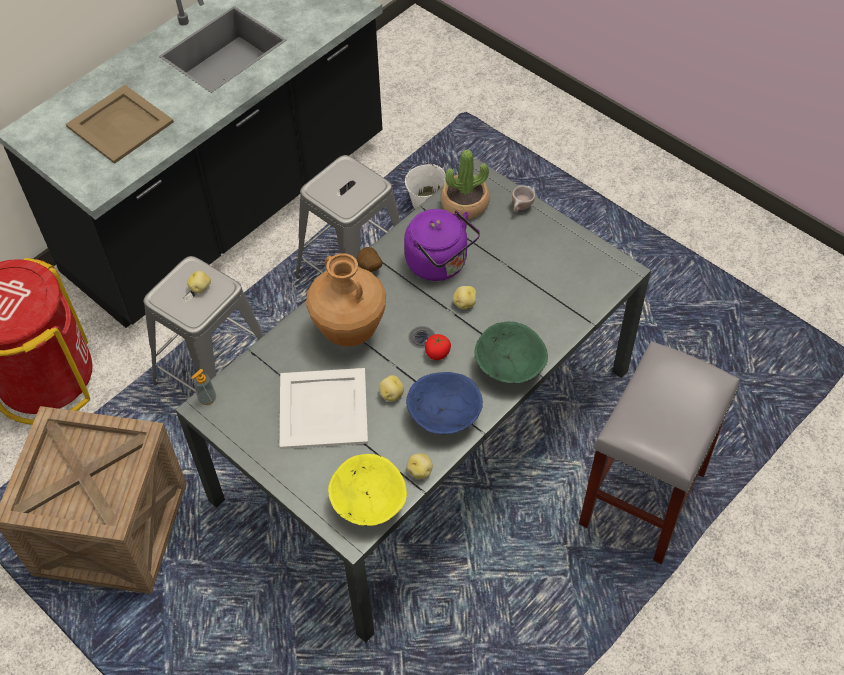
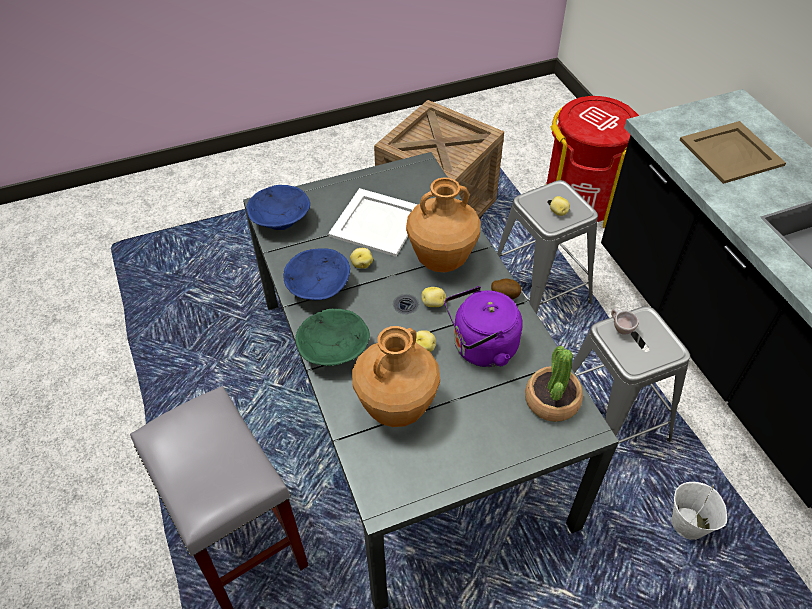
camera: 115 degrees right, 5 degrees down
(207, 398) = (429, 167): soap dispenser -> none
(368, 501) = (281, 220): yellow bowl -> blue bowl
(420, 471) = (282, 256): potato -> potato (433, 304)
(437, 353) = (381, 307): tomato -> none
(521, 208) = (521, 449): beige cup -> beige cup (619, 328)
(536, 296) = (397, 408): none -> brown vase

